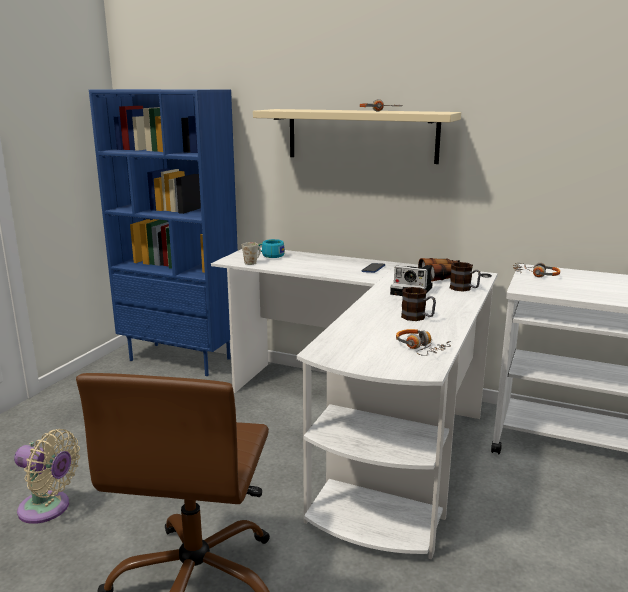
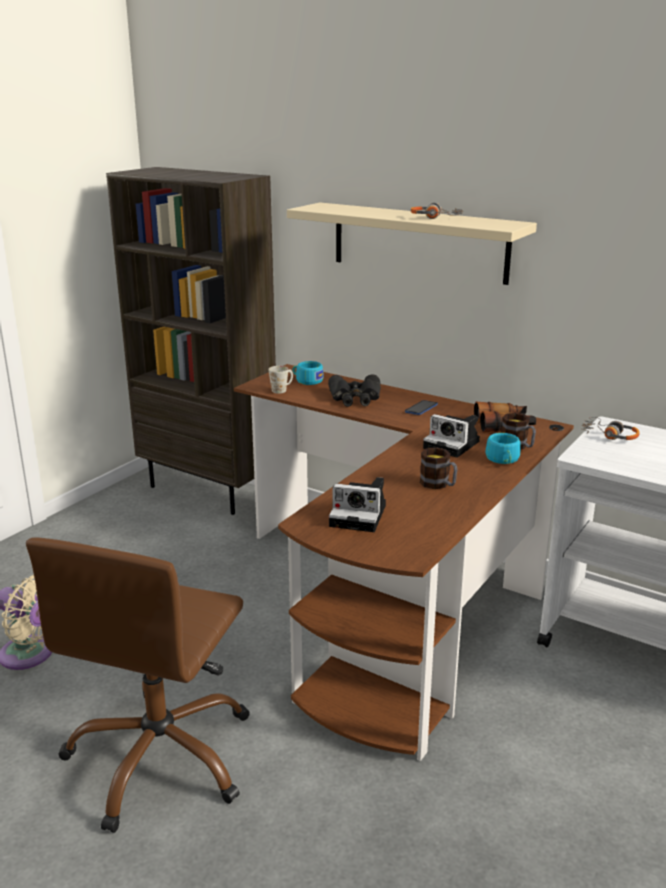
camera: 10 degrees right, 5 degrees up
(181, 359) = (209, 490): blue bookcase -> brown bookcase
(316, 265) = (355, 398): none -> black binoculars
(365, 344) = (360, 515): none -> camera
(366, 431) = (397, 602): white desk -> brown desk
(420, 348) = (420, 527): headphones -> none
(459, 298) = (503, 460): none -> turquoise cup

